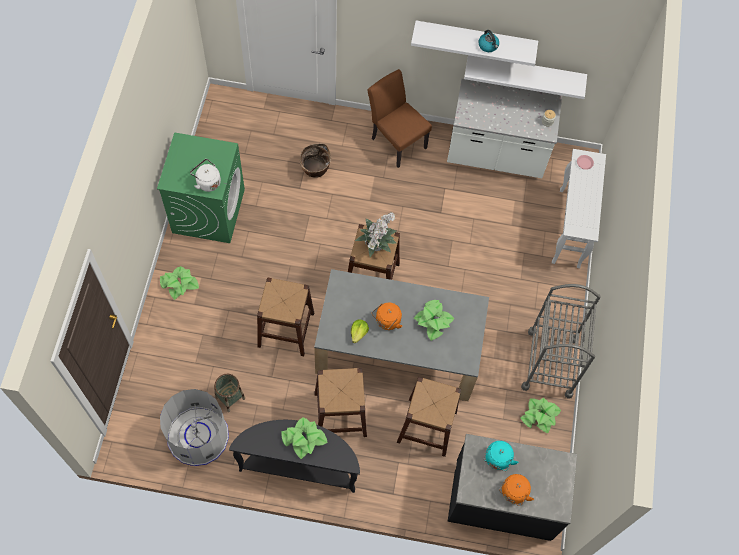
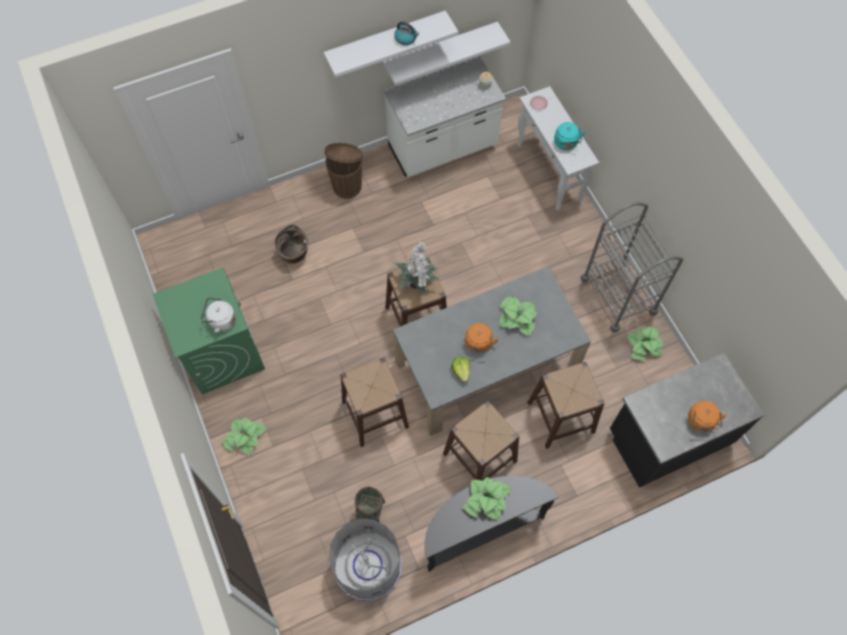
camera: 30 degrees left, 0 degrees up
(396, 140) = (347, 185): brown chair -> brown trash can
(497, 460) = (666, 402): turquoise kettle -> turquoise kettle (566, 144)

